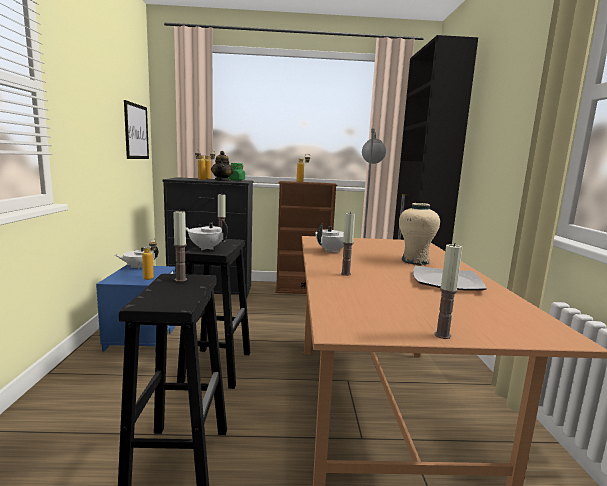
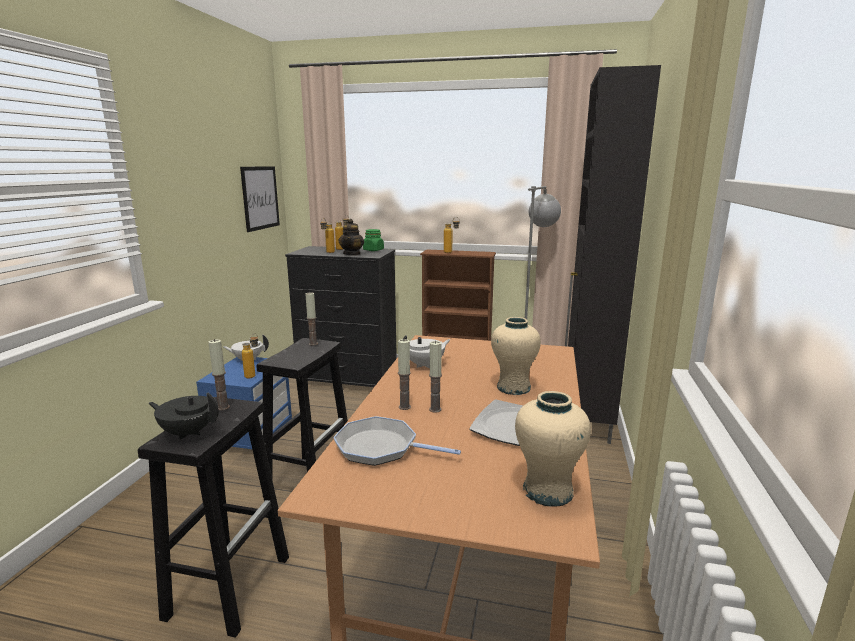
camera: 15 degrees right, 5 degrees up
(163, 297) = (188, 432): none -> black teapot
(206, 248) = (287, 356): white teapot -> none
(357, 298) = (381, 448): none -> frying pan
(442, 335) = (420, 514): candle -> candle (435, 409)
(519, 315) = (548, 491): none -> beige vase

